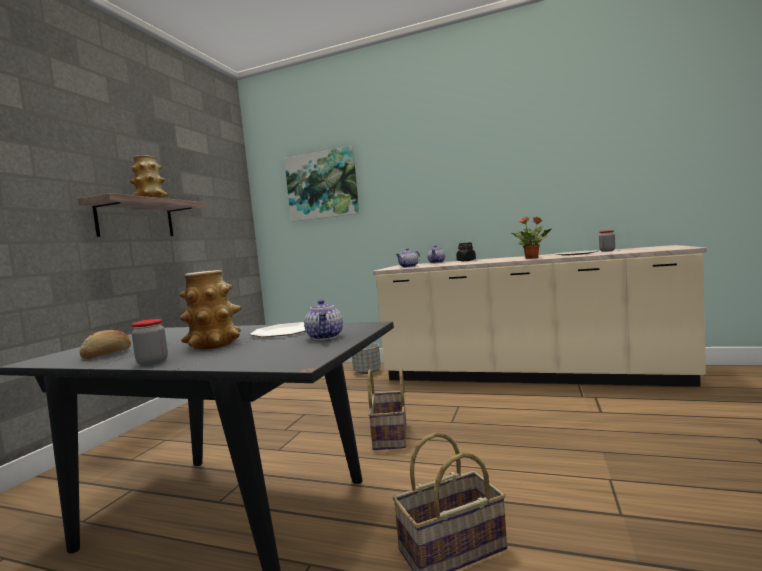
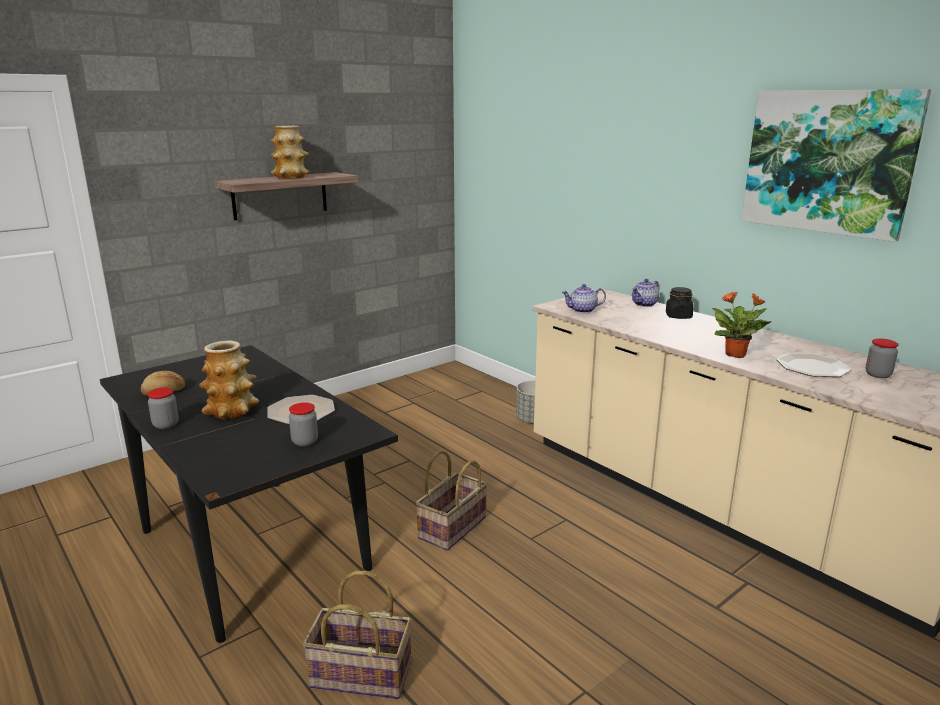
camera: 30 degrees right, 15 degrees up
(322, 185) = (531, 146): picture -> picture (828, 162)
(326, 337) = (305, 441): teapot -> jar

